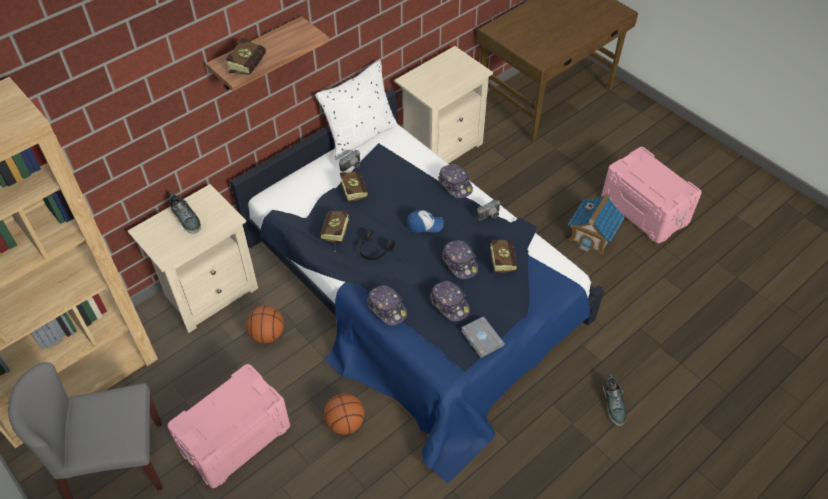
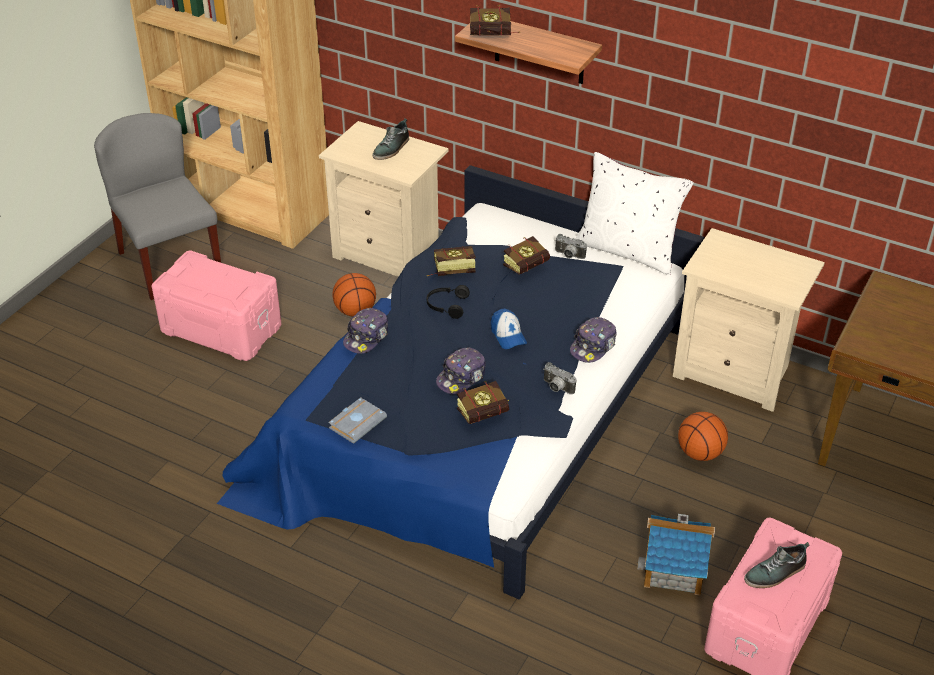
camera: 70 degrees right, 10 degrees down
(345, 423) = (266, 402): basketball -> basketball (700, 453)
(450, 304) = (394, 383): cap -> none
(614, 404) = (384, 645): shoe -> shoe (775, 573)

